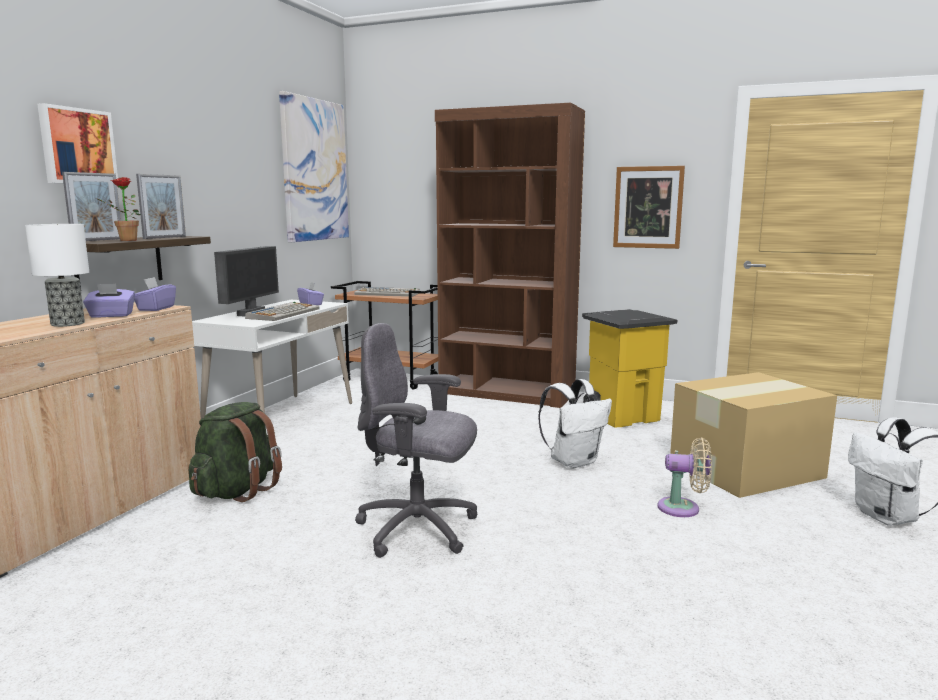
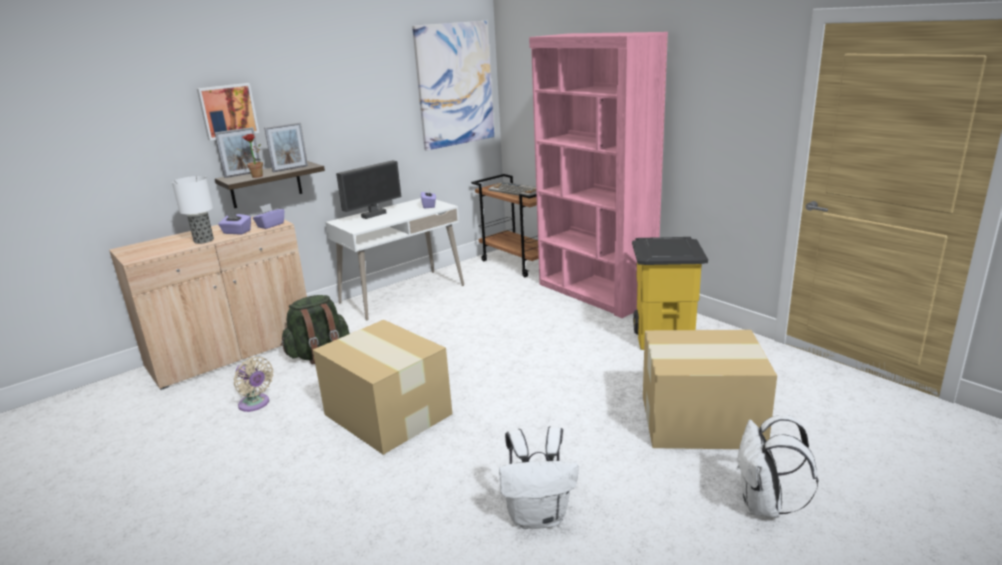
camera: 30 degrees right, 10 degrees up
(283, 313) = (394, 217): keyboard -> none
(419, 530) = (387, 413): grey office chair -> cardboard box
(507, 393) = (595, 293): brown bookcase -> pink bookcase
(574, 461) = (562, 378): white backpack -> white backpack (539, 516)
(648, 207) = (723, 134): picture -> none
(683, 508) = (590, 445): beige fan -> beige fan (255, 404)

